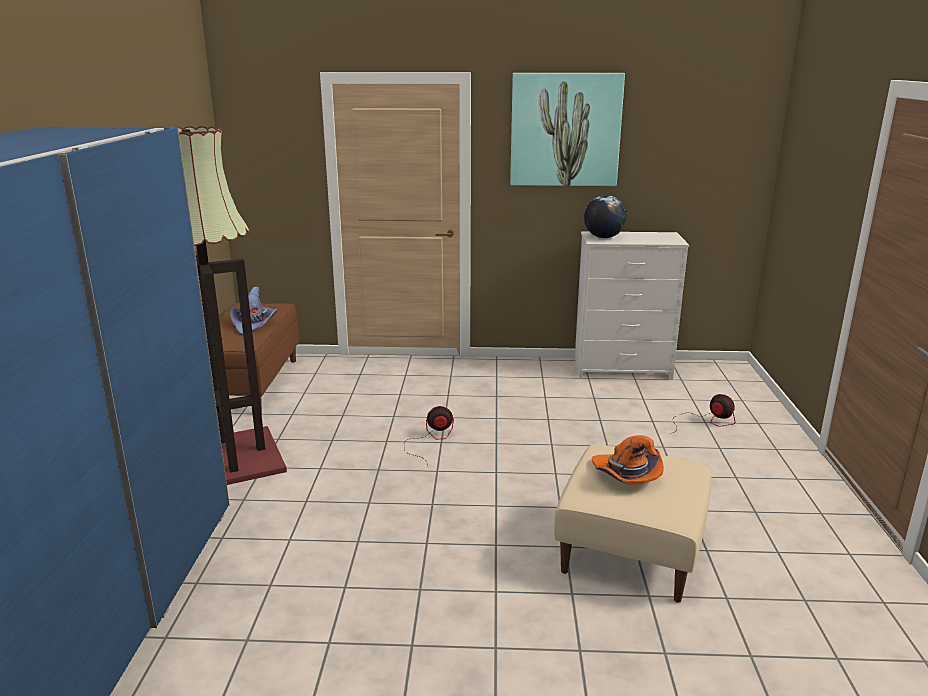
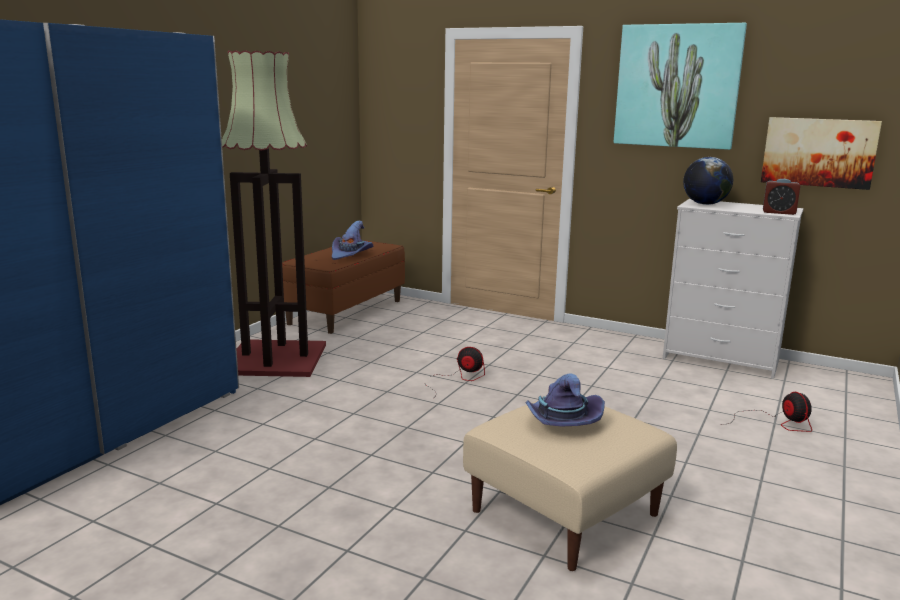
camera: 25 degrees right, 5 degrees down
(625, 476) = (560, 422): orange hat -> purple hat
(668, 240) = (779, 212): none -> alarm clock
(686, 184) = (818, 152): none -> picture

